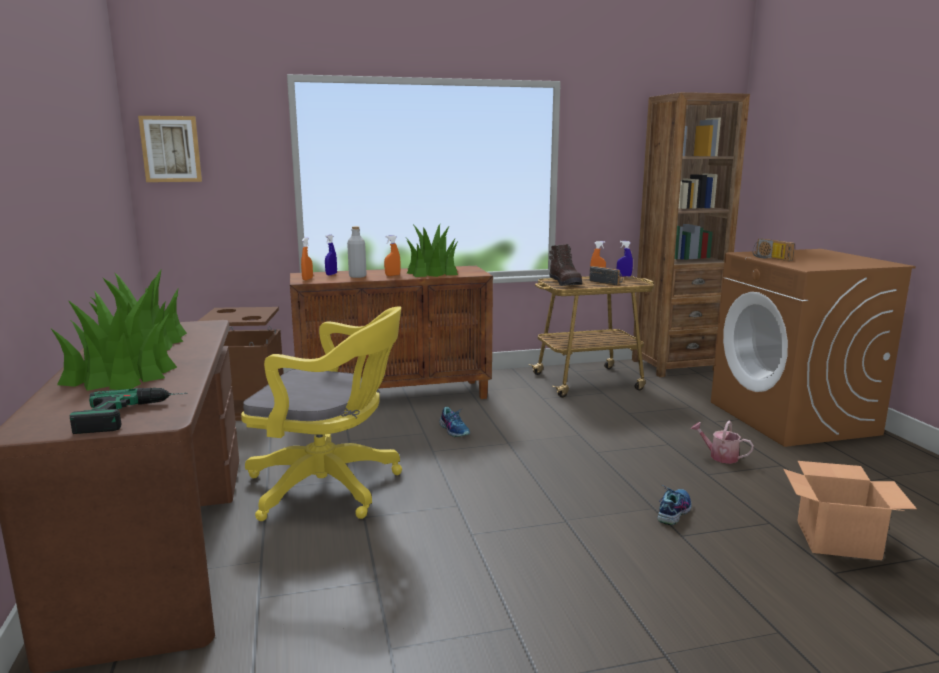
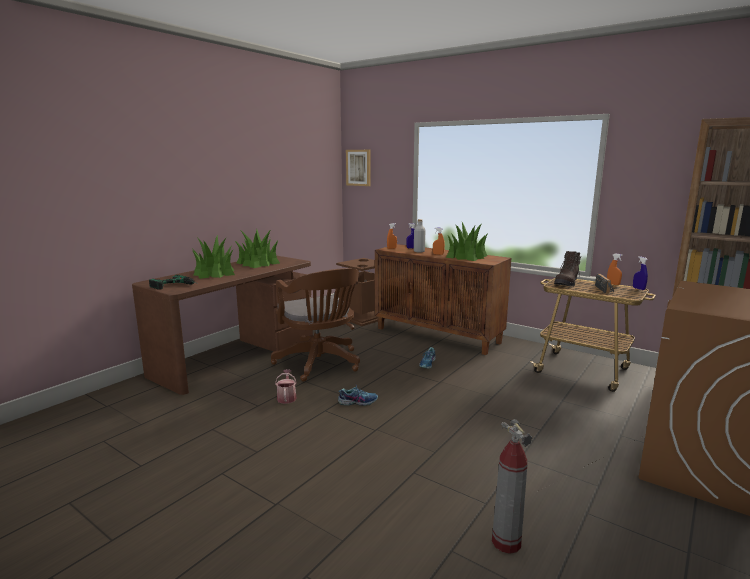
camera: 50 degrees right, 0 degrees up
(331, 488) = (320, 364): yellow office chair -> brown office chair
(673, 511) = (441, 460): shoe -> shoe (358, 402)
(719, 456) = (559, 455): watering can -> watering can (286, 397)
(770, 258) = (695, 293): radio -> none
(836, 540) = (506, 542): cardboard box -> fire extinguisher

